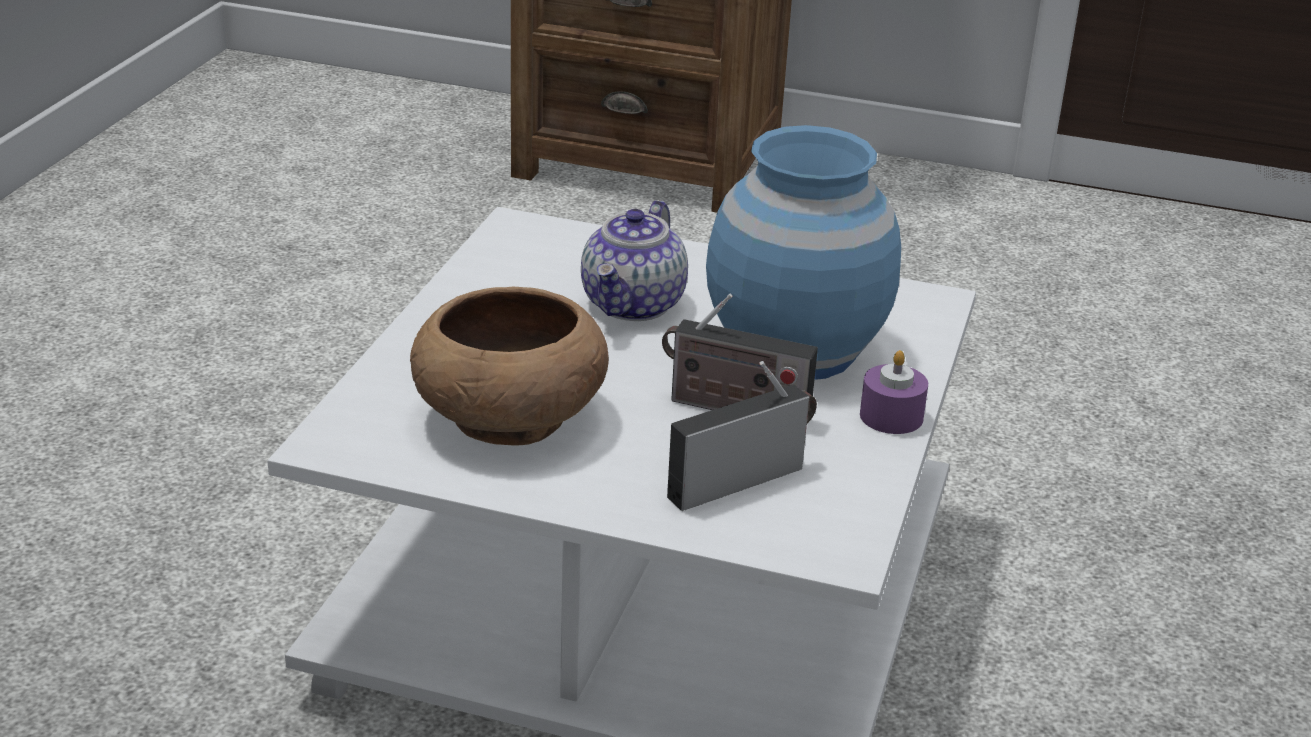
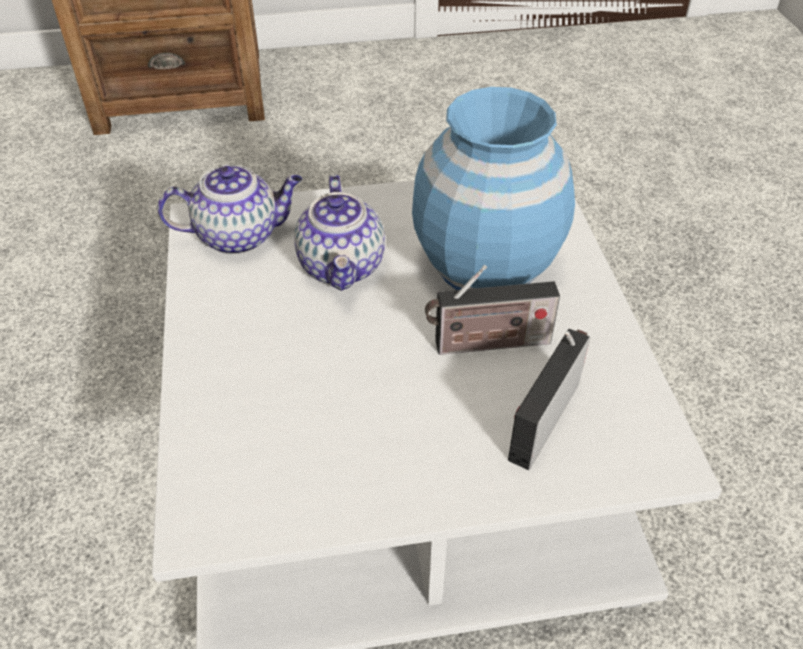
camera: 25 degrees left, 15 degrees up
(507, 417) = (327, 427): brown bowl -> none
(547, 250) = (240, 235): none -> teapot
(891, 416) = (596, 304): purple candle -> none

